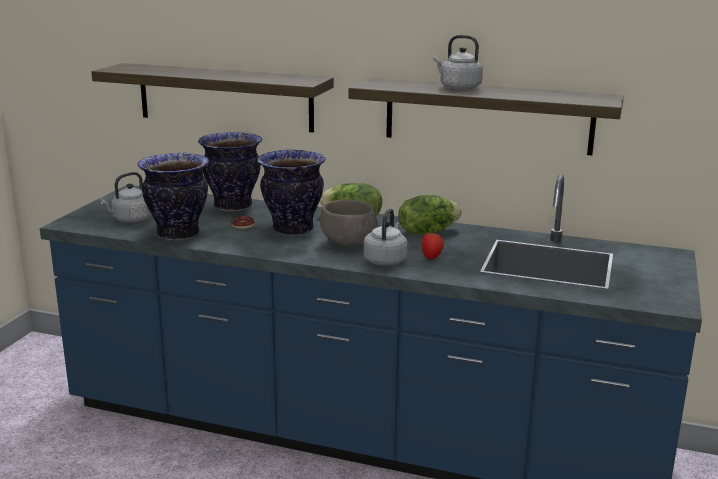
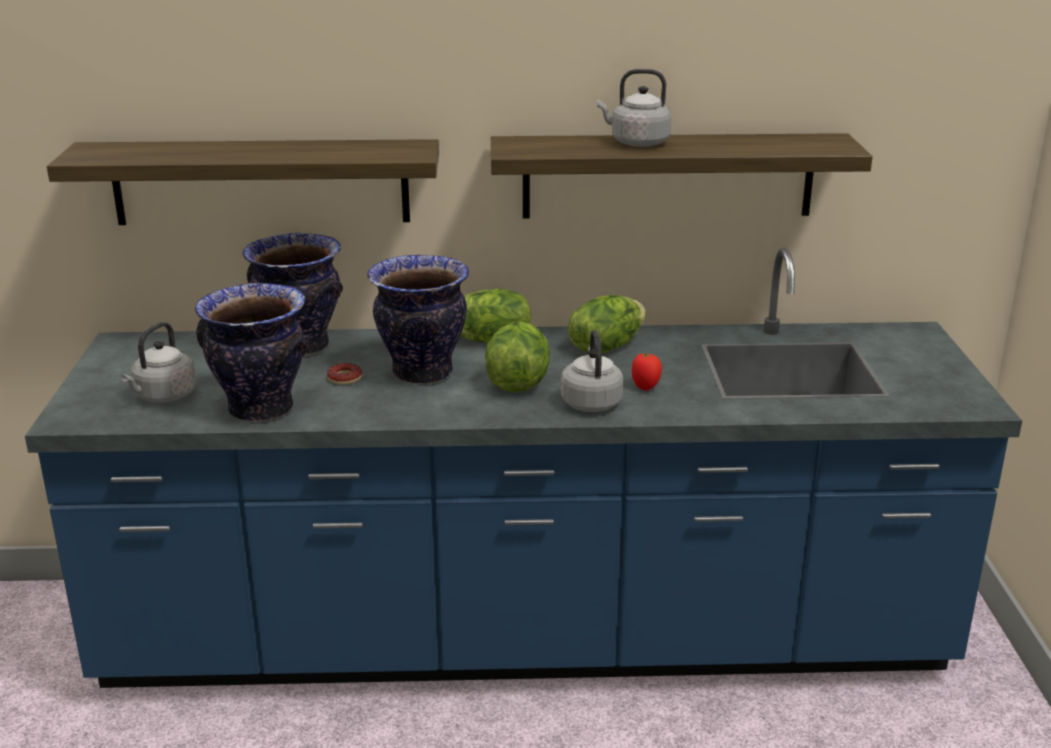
camera: 20 degrees left, 5 degrees up
(348, 243) = (517, 383): brown bowl -> lettuce

